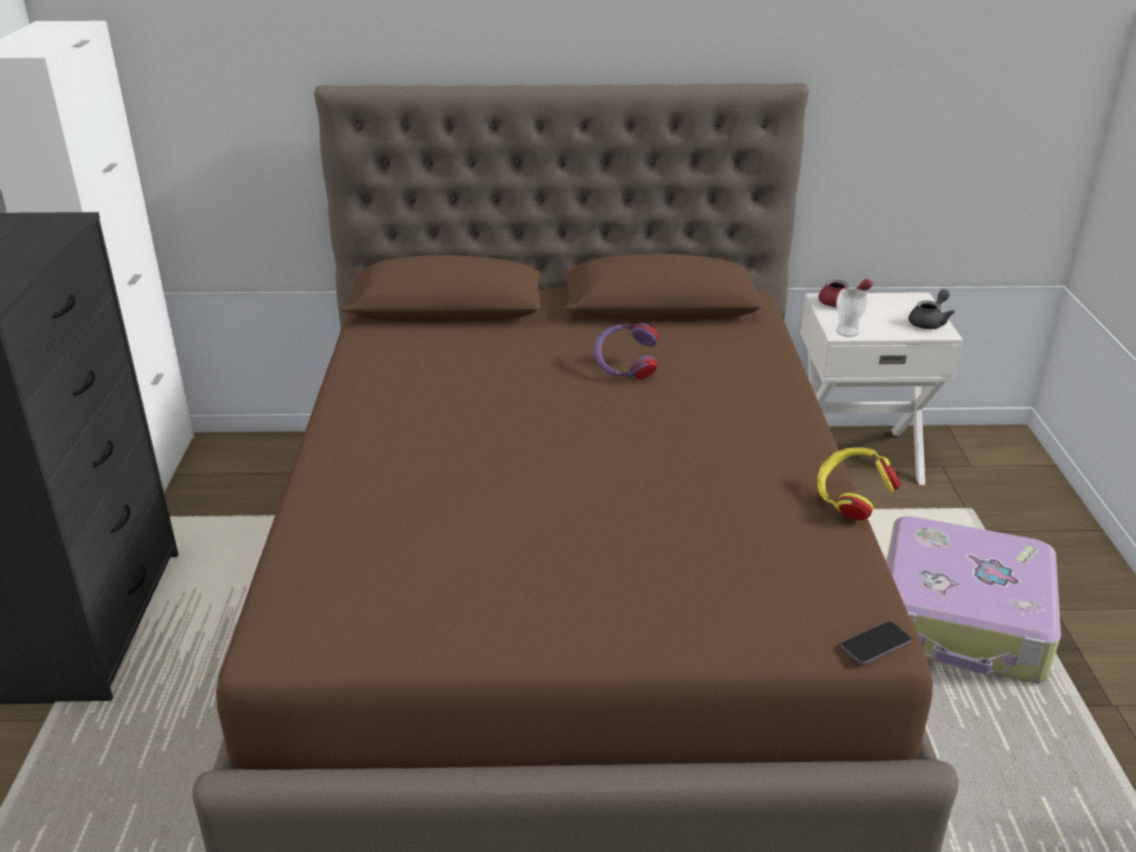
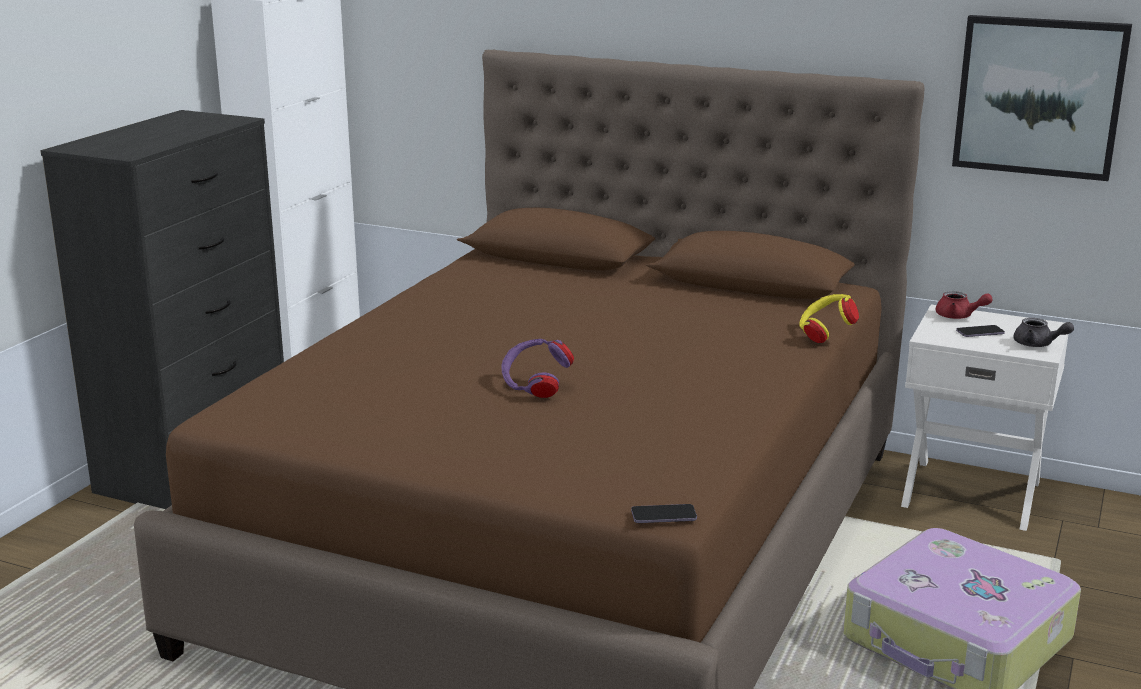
camera: 25 degrees right, 10 degrees down
(625, 370) = (662, 319): purple headphones -> purple headphones (535, 388)
(847, 332) = (937, 338): cup -> none
(851, 502) = (758, 433): yellow headphones -> yellow headphones (825, 335)
(874, 318) = (980, 332): none -> phone
(907, 87) = (1039, 96): none -> picture
(929, 322) = (1038, 344): grey teapot -> grey teapot turned 60 degrees clockwise

